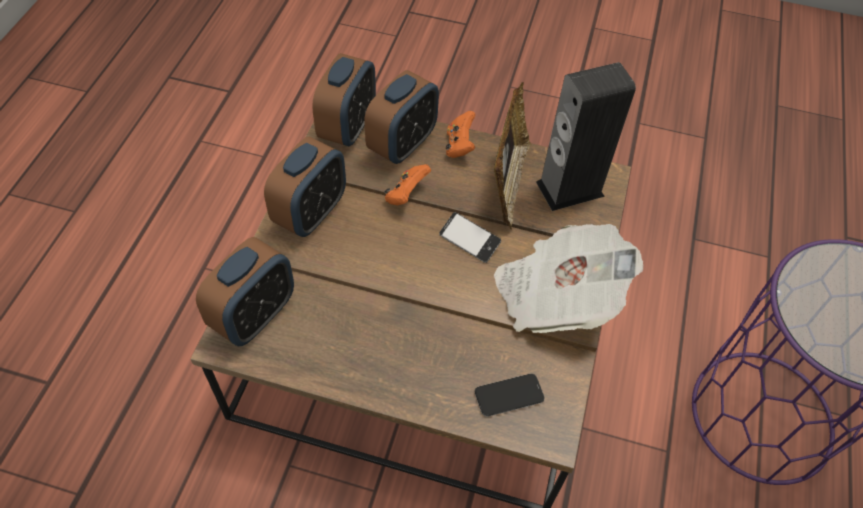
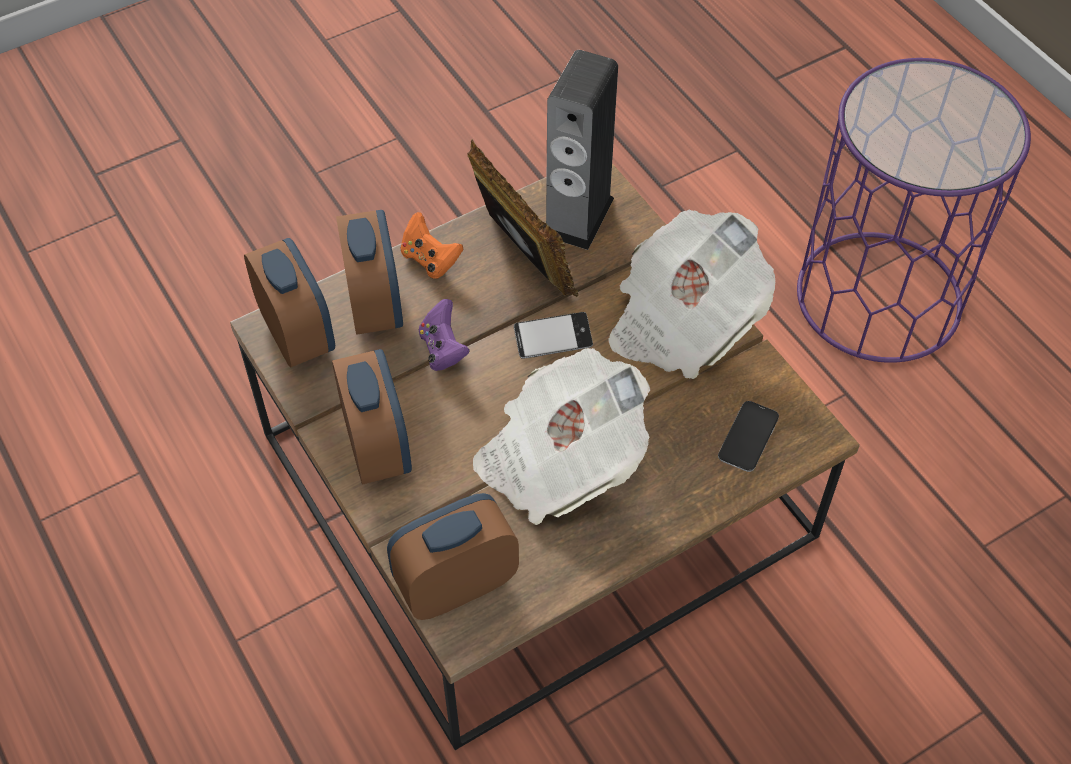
camera: 45 degrees left, 0 degrees up
(254, 315) = (456, 584): alarm clock -> alarm clock turned 105 degrees counterclockwise
(388, 305) = (559, 460): none -> newspaper
(406, 195) = (443, 349): orange game controller -> purple game controller

